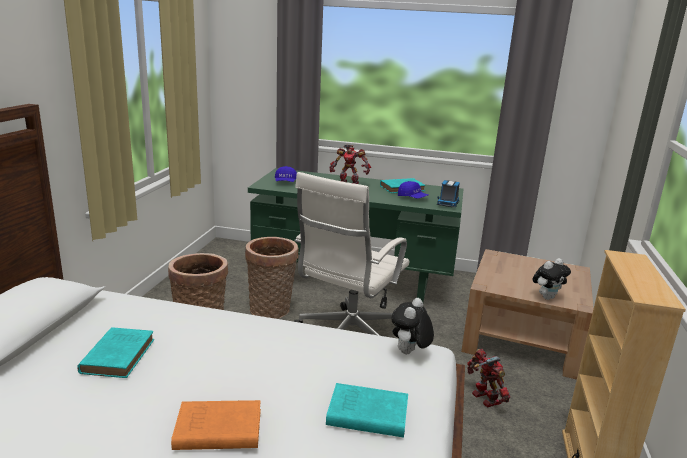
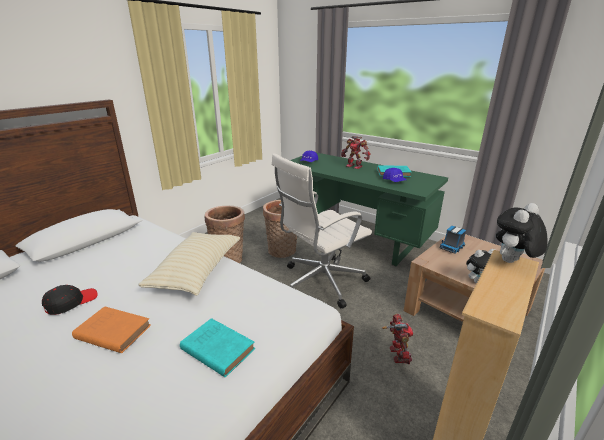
camera: 25 degrees right, 5 degrees up
(108, 412) = (71, 302): none -> black cap
(119, 355) = (114, 265): turquoise book -> none
(251, 340) = (197, 272): none -> beige pillow
(409, 353) = (296, 307): plush toy -> plush toy (512, 262)
(448, 204) = (420, 188): toy truck -> toy truck (452, 247)

